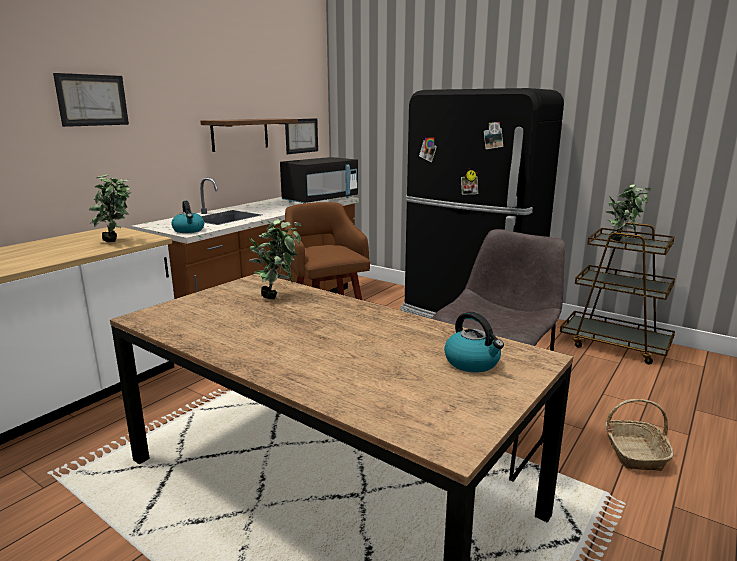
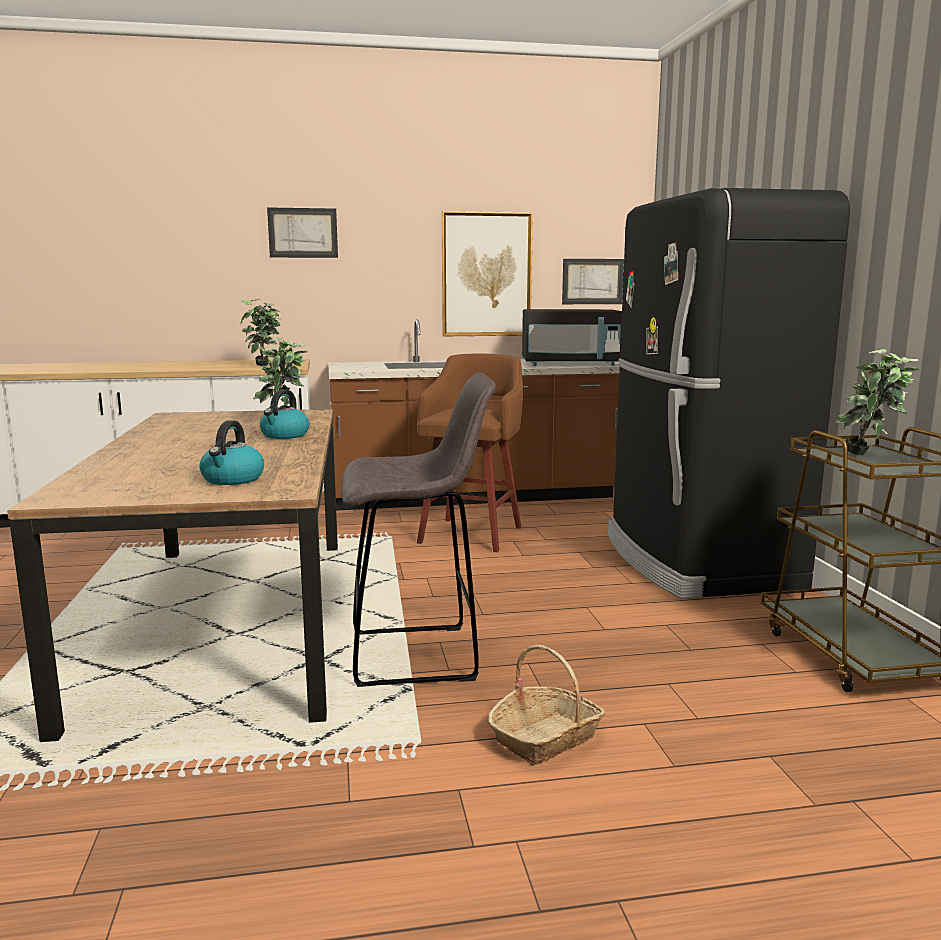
camera: 45 degrees right, 5 degrees down
(189, 230) = (350, 369): kettle -> kettle (284, 435)
(240, 134) = (486, 274): shelf -> picture

